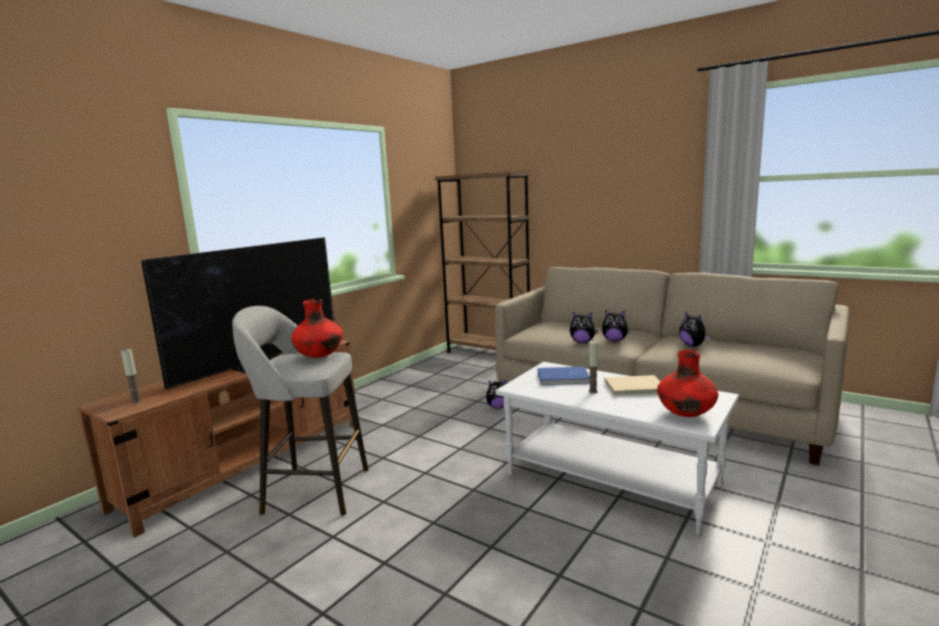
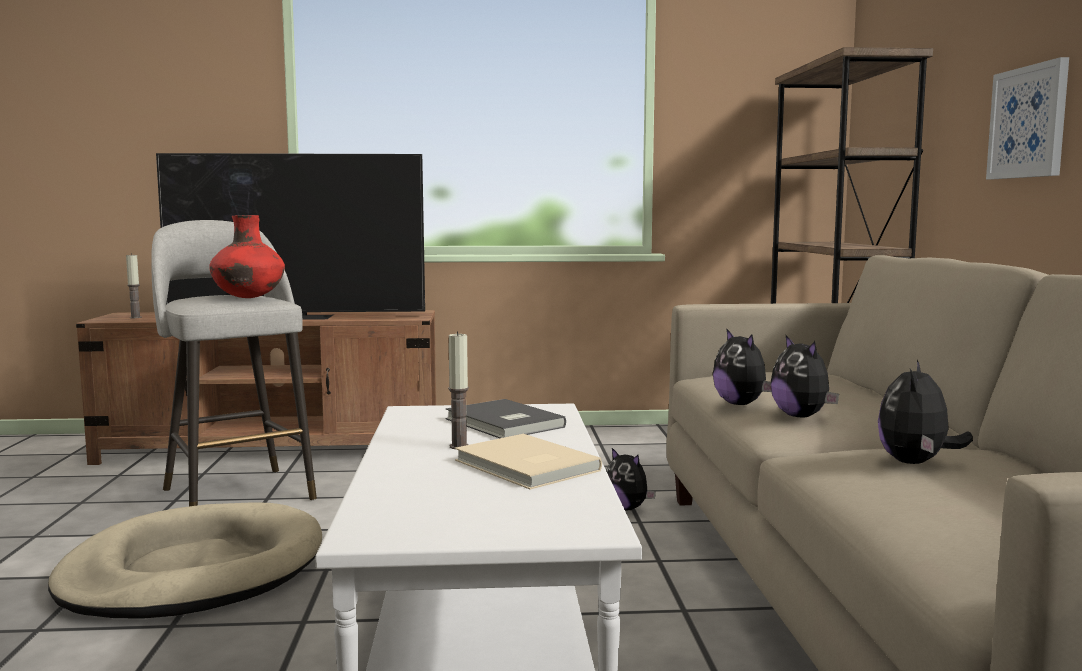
camera: 50 degrees right, 5 degrees down
(424, 527) = (194, 571): none -> beige dog bed
(564, 378) = (503, 424): blue book -> grey book
(594, 209) = (1028, 122): none -> picture
(686, 414) = (421, 516): red vase -> none

